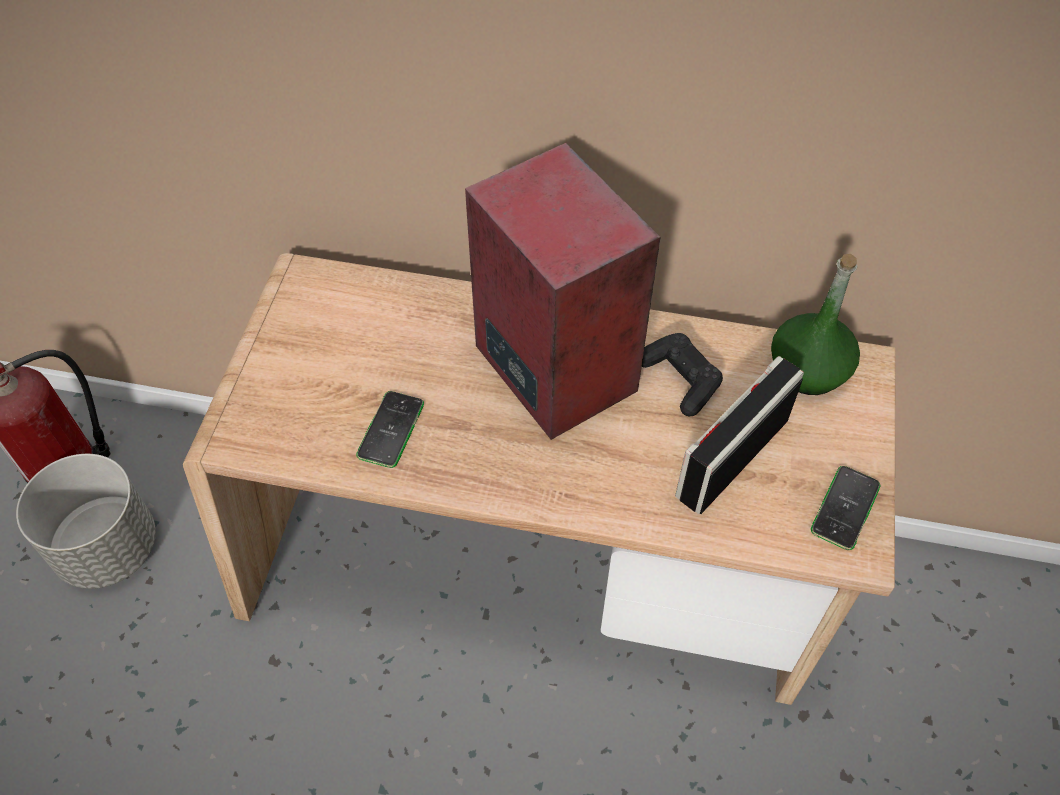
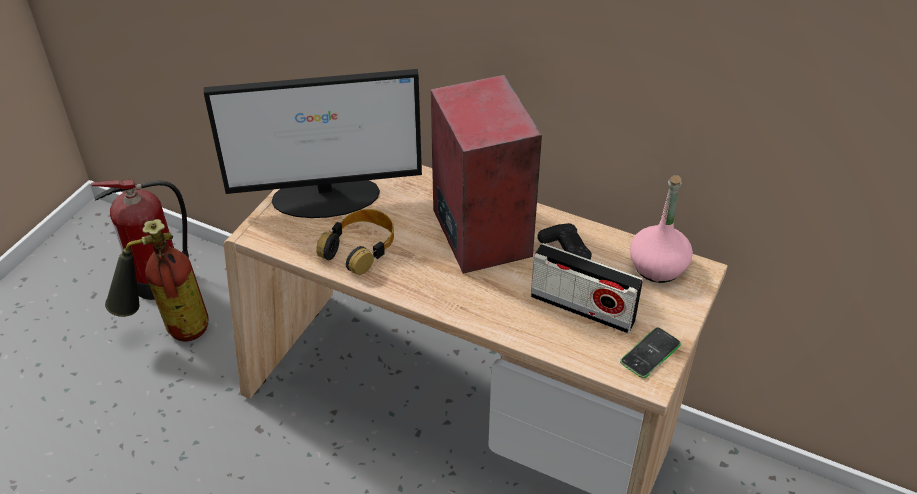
camera: 15 degrees right, 10 degrees down
(108, 547) = (170, 332): grey planter -> fire extinguisher
(317, 355) = (327, 196): none -> monitor
(391, 430) = (360, 247): phone -> headphones
(732, 458) = (582, 308): radio -> radio turned 120 degrees counterclockwise
(808, 370) = (658, 267): green bottle -> pink bottle

